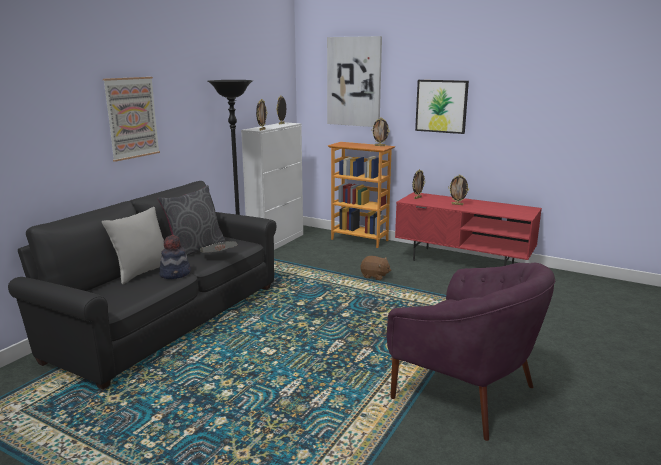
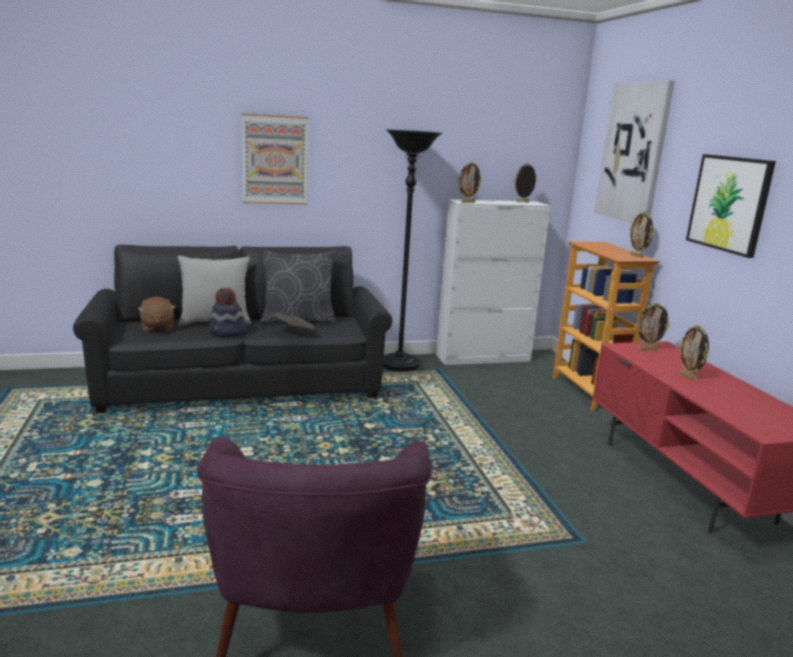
camera: 45 degrees right, 0 degrees up
(374, 276) = (512, 439): brown plush toy -> brown plush toy (157, 328)

